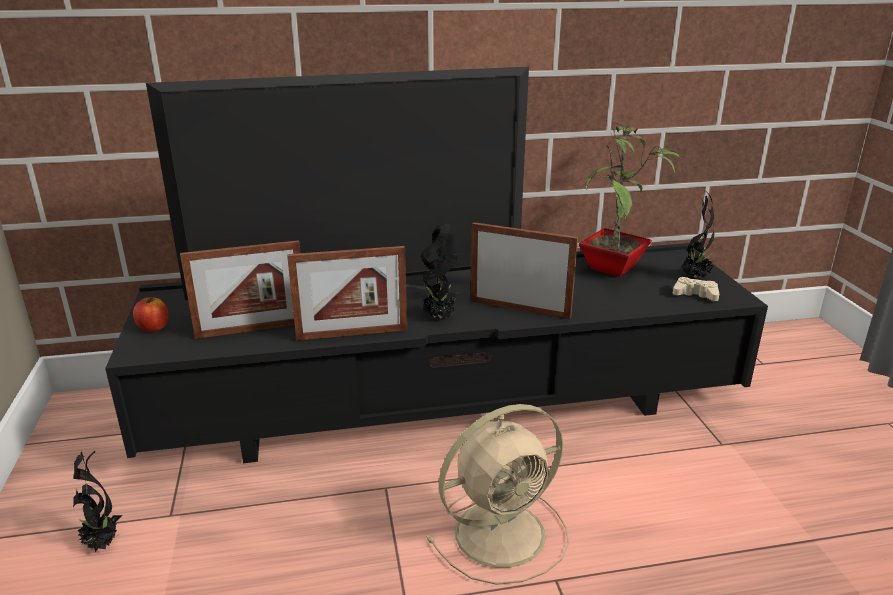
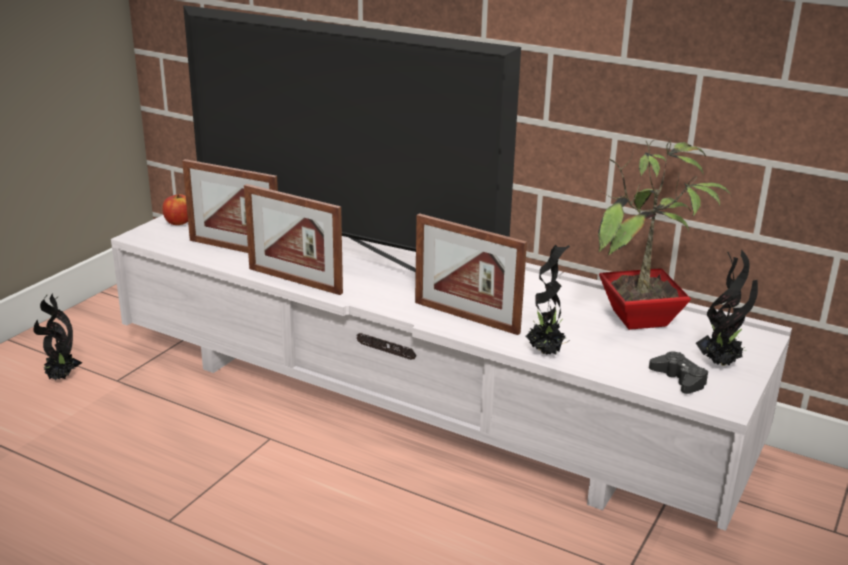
camera: 40 degrees right, 0 degrees up
(440, 317) = (385, 296): potted plant -> potted plant (546, 352)
(446, 396) = (423, 394): black tv stand -> white tv stand
(503, 532) = (304, 519): beige fan -> none
(519, 309) = (466, 317): picture frame -> picture frame turned 150 degrees clockwise
(695, 294) = (679, 379): beige game controller -> black game controller

